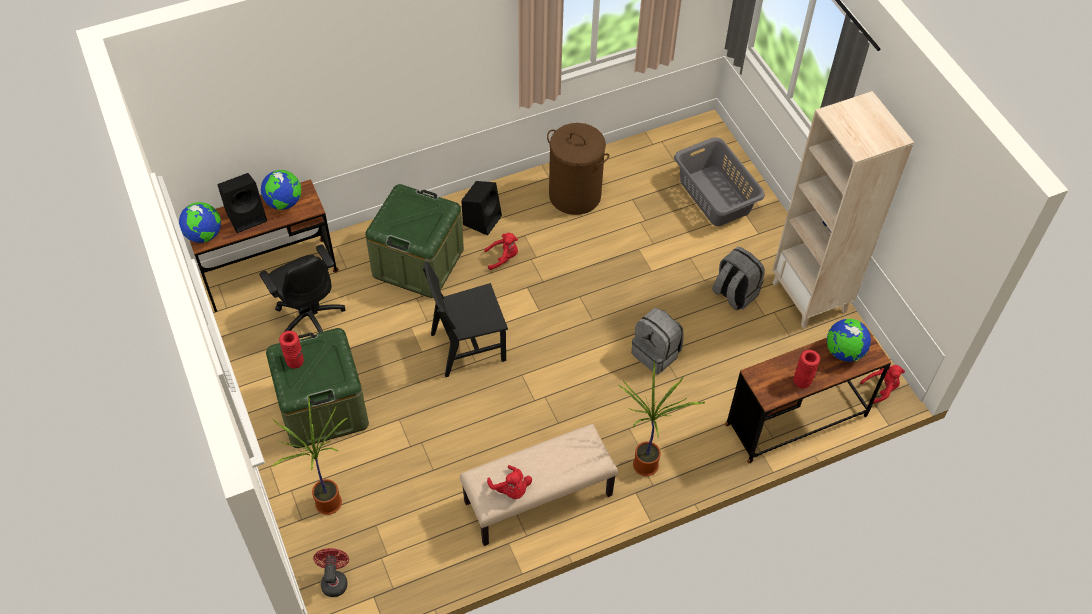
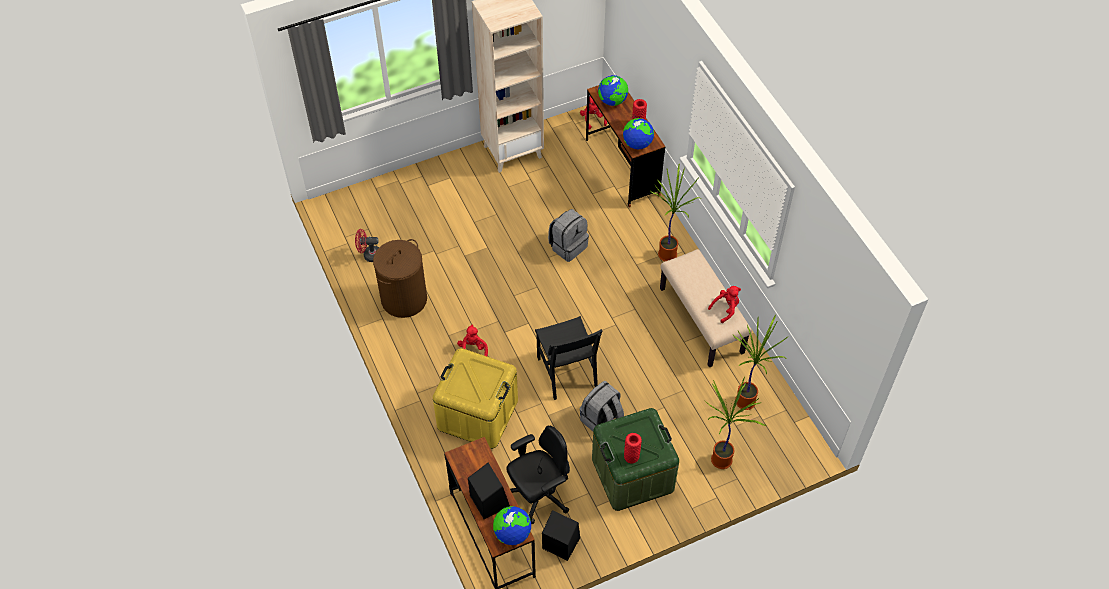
camera: 90 degrees left, 0 degrees up
(284, 202) = (473, 471): globe -> globe (637, 144)
(334, 580) = (785, 449): red fan -> red fan (369, 255)
(411, 541) = (746, 401): none -> potted plant
(418, 262) = (477, 414): green storage box -> yellow storage box
(482, 219) = (429, 367): black speaker -> black speaker (560, 543)
(714, 196) = (410, 203): grey laundry basket -> none
(734, 294) = (510, 196): grey backpack -> grey backpack (601, 420)

